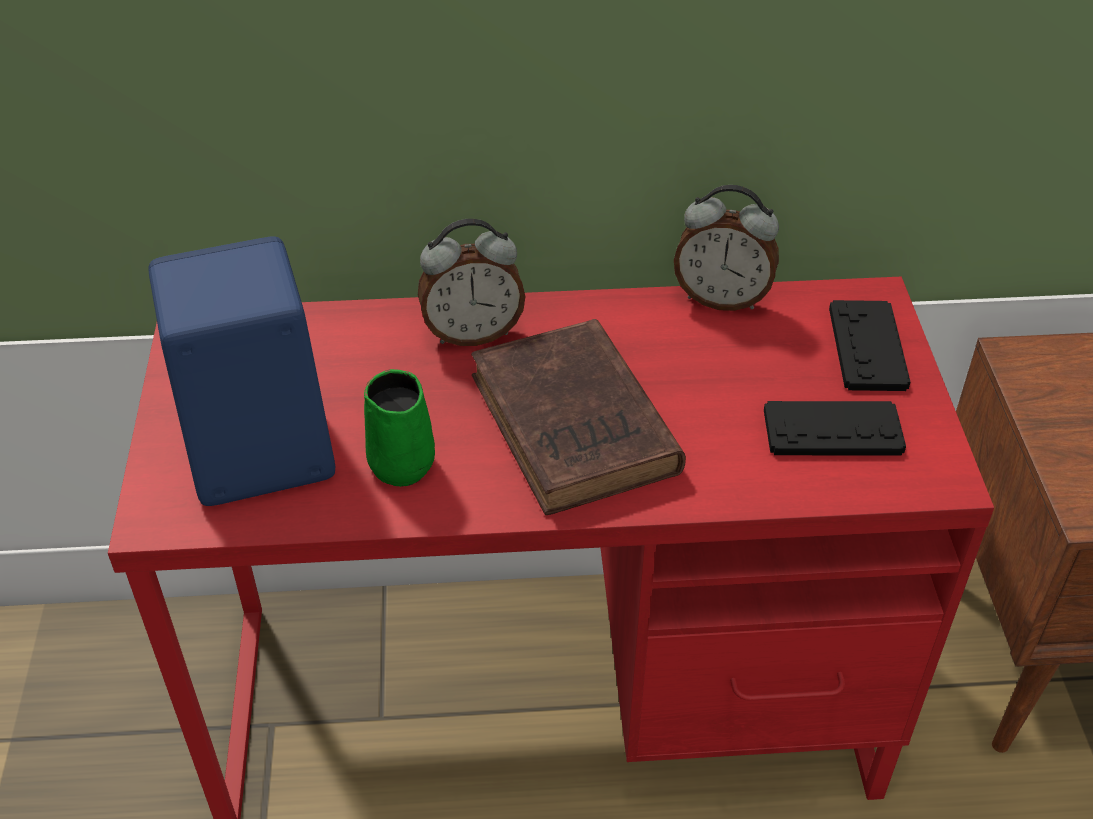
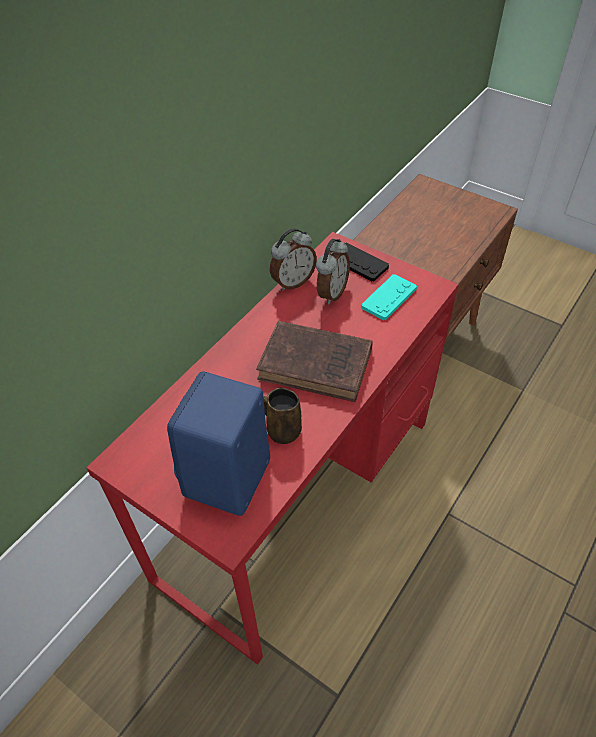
camera: 50 degrees left, 5 degrees up
(402, 461) = (282, 430): green mug -> brown mug
(472, 333) = (231, 364): alarm clock -> alarm clock (331, 293)
(832, 431) = (389, 298): black game controller -> turquoise game controller

